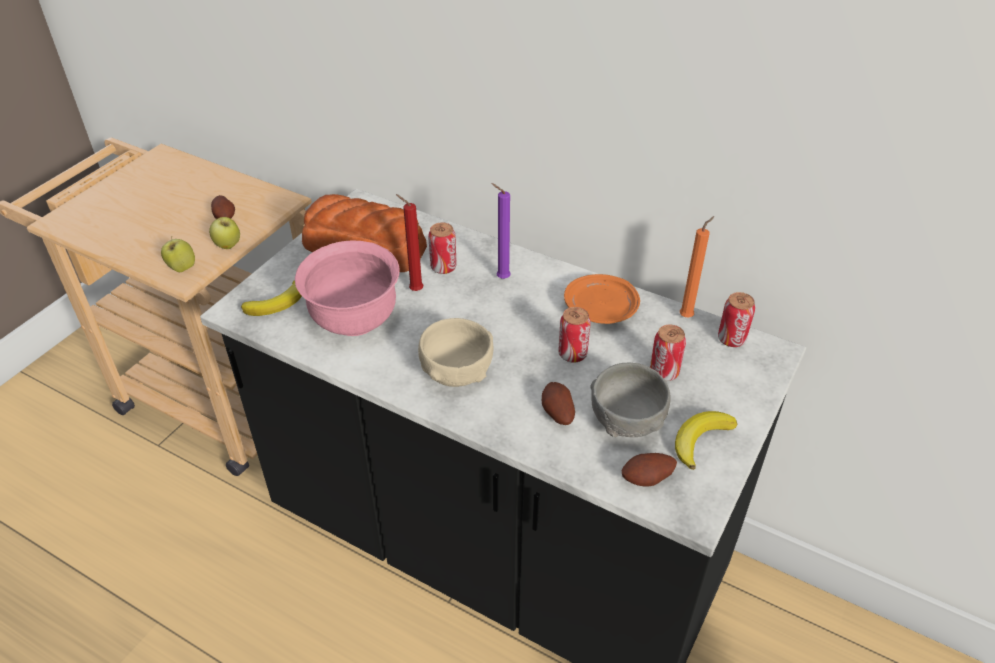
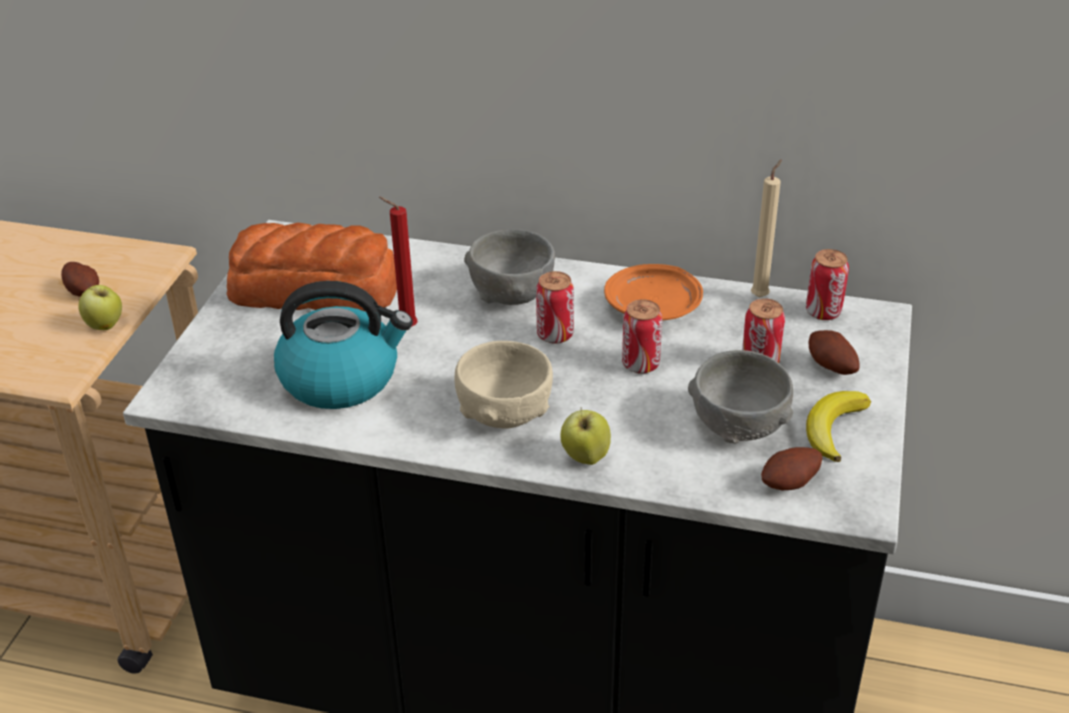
camera: 15 degrees left, 5 degrees down
(182, 268) = (50, 366): apple -> apple (585, 457)
(278, 303) = (226, 376): banana -> none
(354, 320) = (342, 378): pink bowl -> kettle
(443, 267) = (431, 294): can -> can (555, 335)
(501, 278) = (512, 294): purple candle -> grey bowl
(557, 414) = (651, 434): potato -> potato (830, 367)
(687, 316) = (761, 295): orange candle -> beige candle

